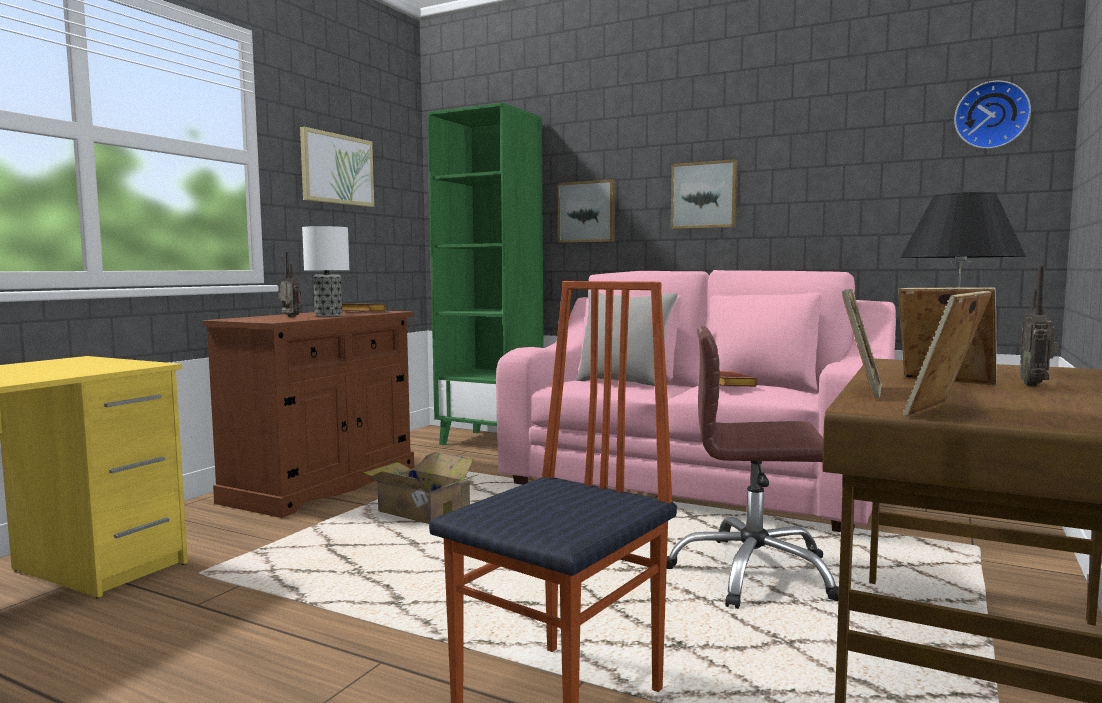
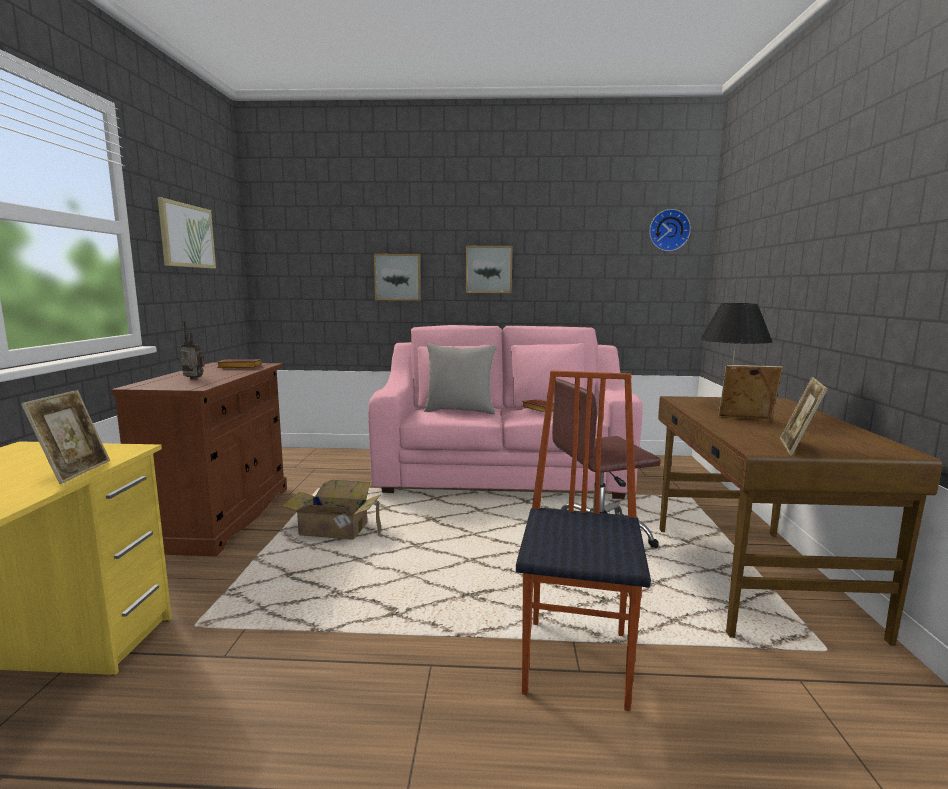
camera: 25 degrees left, 5 degrees up
(328, 315) = (223, 374): table lamp -> none
(491, 441) = (327, 457): green bookcase -> none
(860, 391) = (724, 432): picture frame -> picture frame (74, 472)
(1036, 385) = (786, 417): radio -> none

